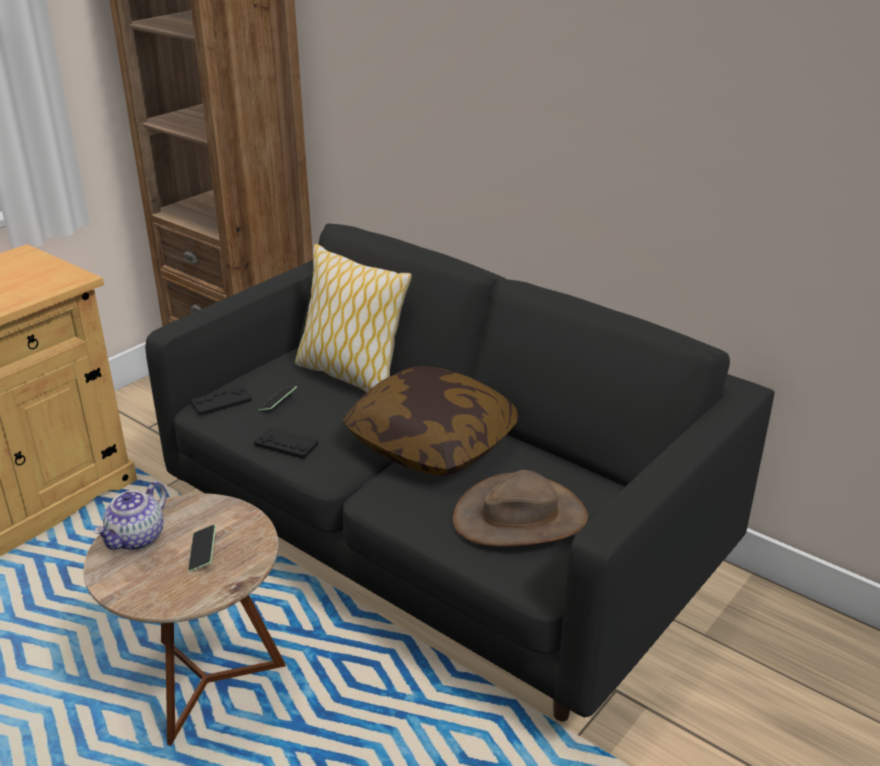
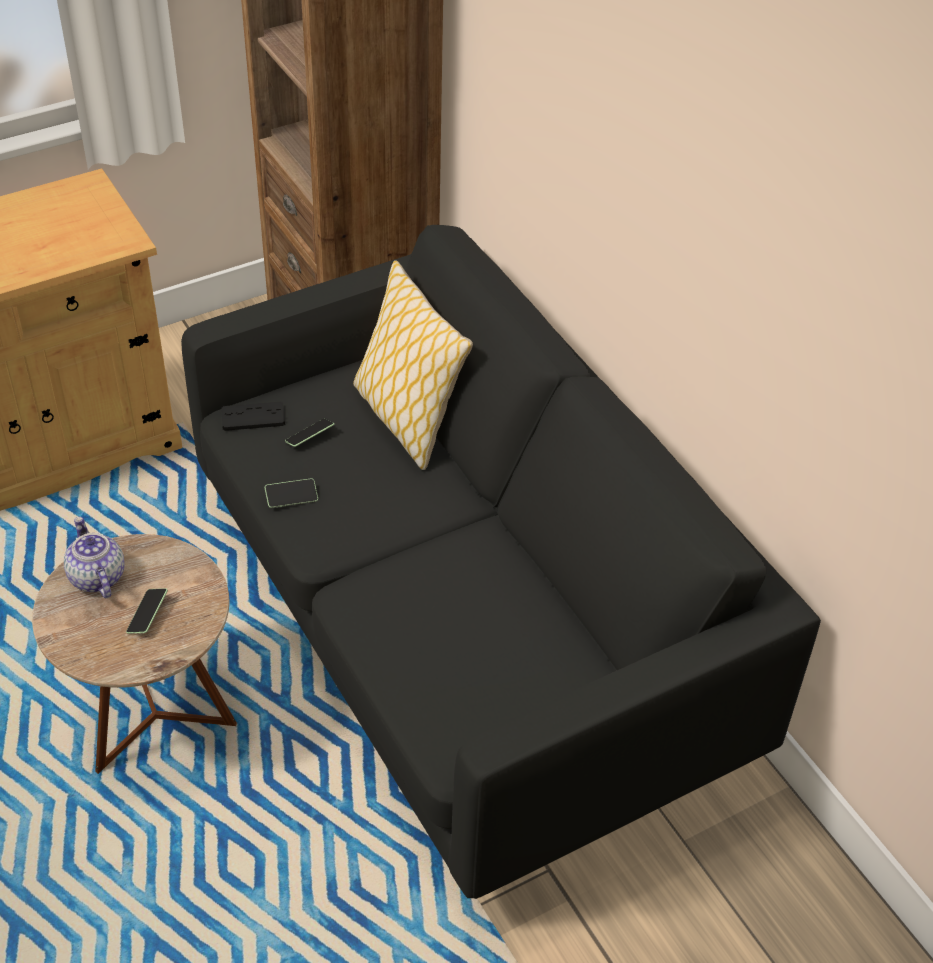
camera: 20 degrees right, 15 degrees up
(137, 538) = (96, 577): teapot -> teapot turned 105 degrees clockwise
(286, 444) = (291, 498): black game controller -> phone
(432, 443) = (443, 543): pillow -> none
(520, 517) = (479, 673): brown hat -> none

